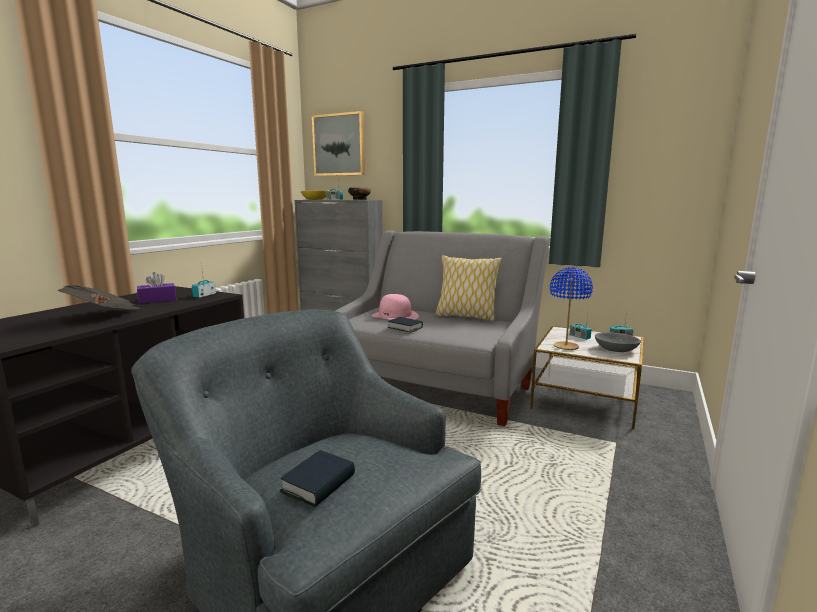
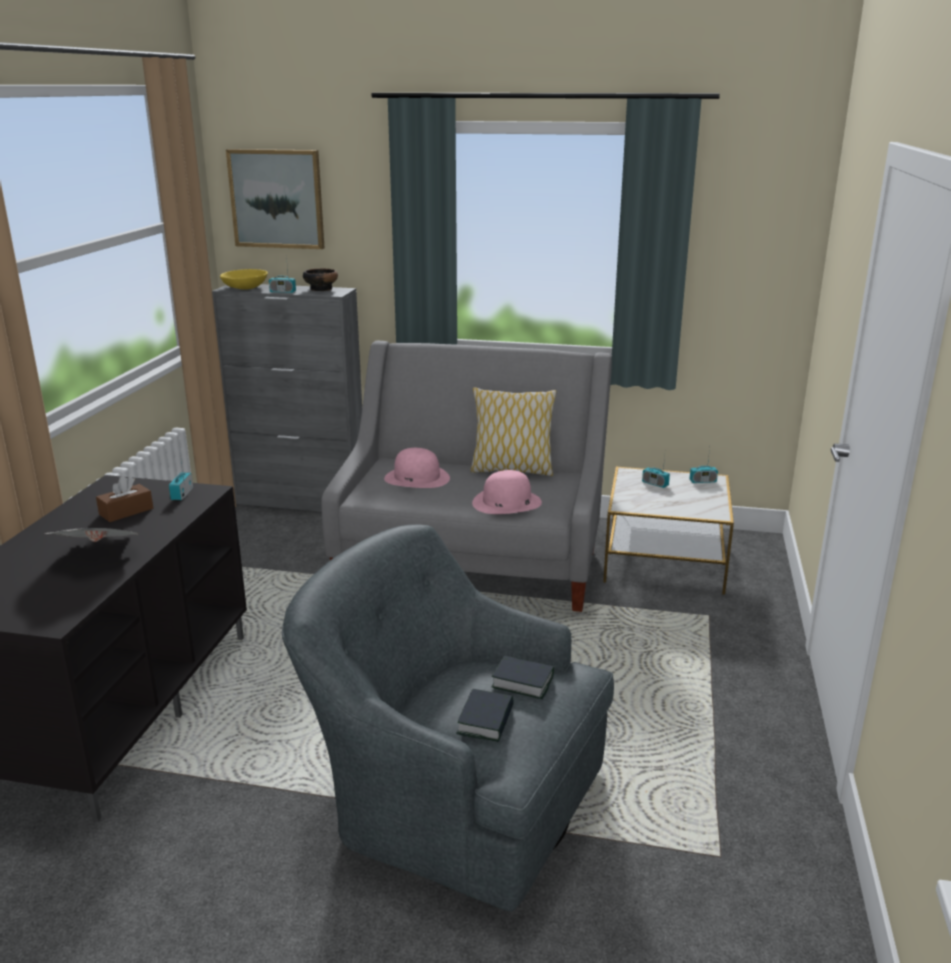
camera: 15 degrees left, 10 degrees up
(157, 300) = (126, 511): purple tissue box -> brown tissue box
(405, 328) = (444, 501): book -> book (522, 682)
(450, 332) = (506, 502): none -> pink hat
(565, 347) = (643, 503): blue table lamp -> none
(615, 349) = (701, 501): grey bowl -> none

